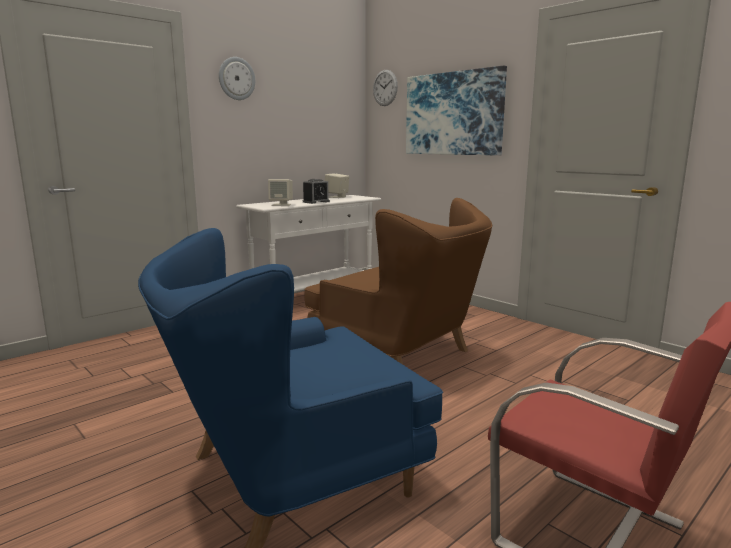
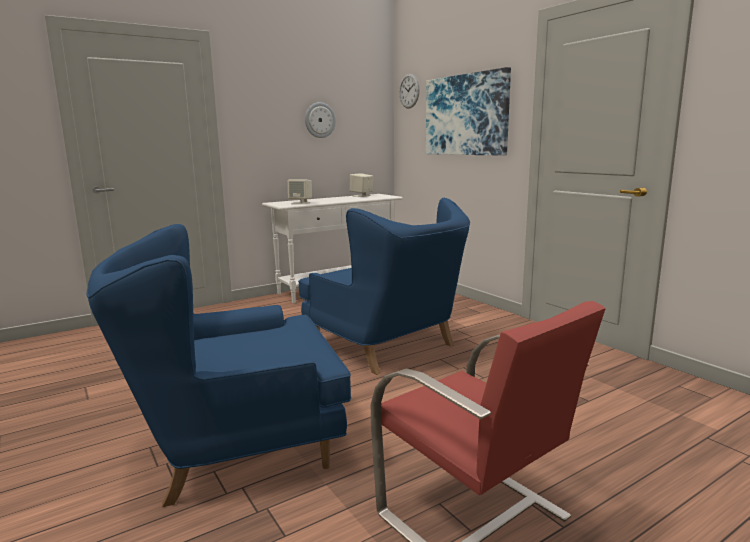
camera: 10 degrees right, 0 degrees up
(236, 78) = (262, 88): wall clock -> wall clock (320, 120)
(316, 202) = (335, 200): alarm clock -> none
(398, 354) = (386, 345): brown armchair -> blue armchair

